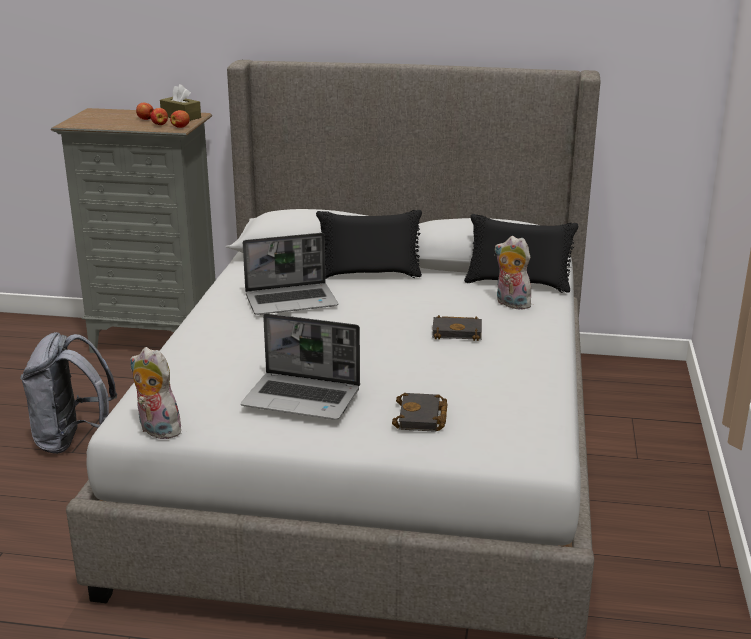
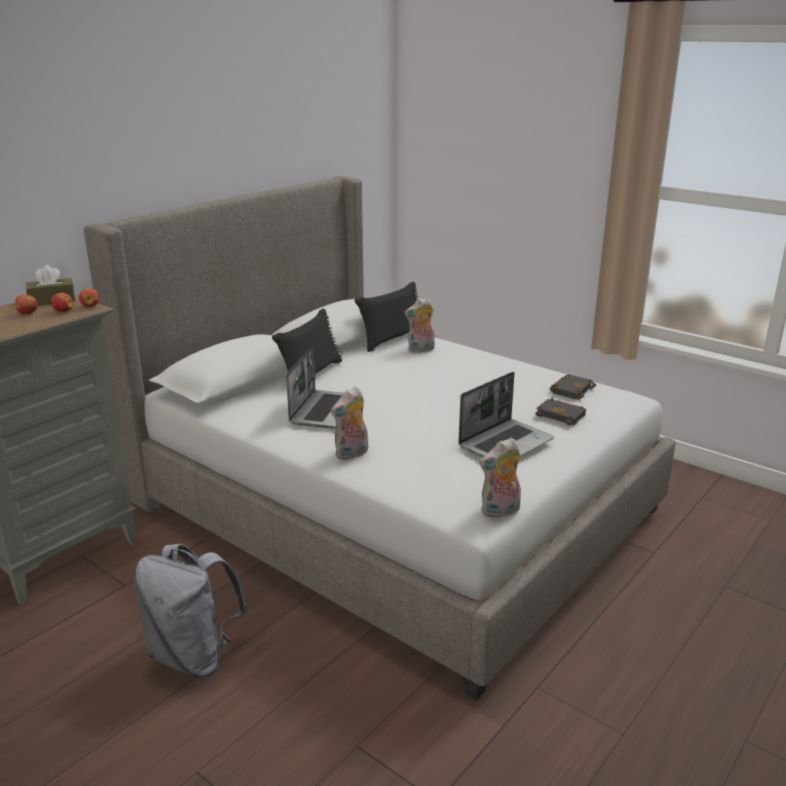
camera: 60 degrees left, 0 degrees up
(214, 335) = (352, 454): none -> plush toy
(458, 332) = (446, 374): black book -> black book (571, 390)

